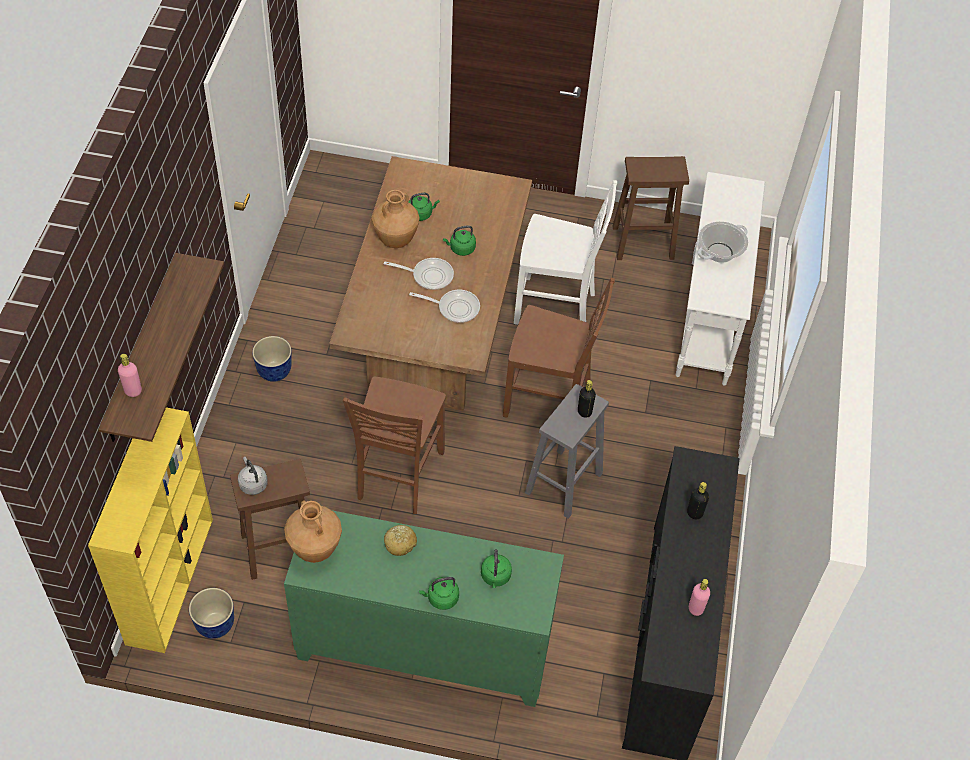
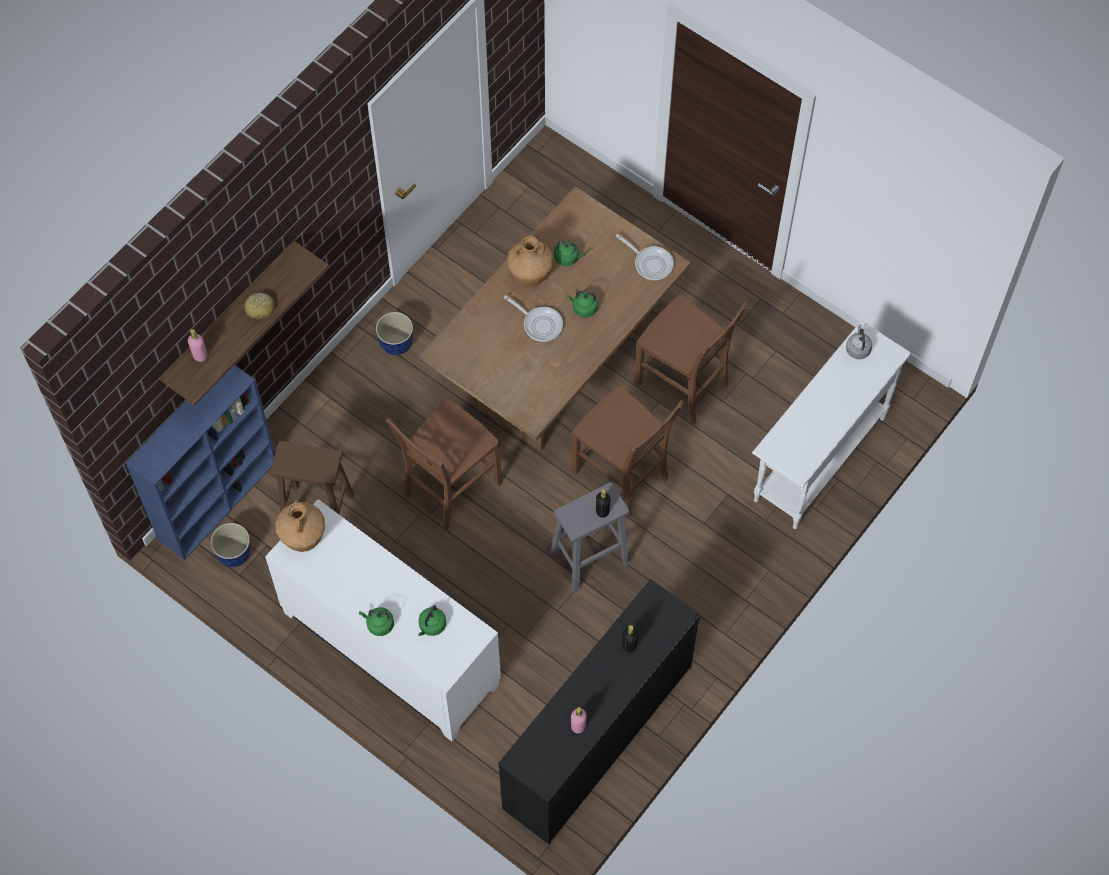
camera: 30 degrees right, 10 degrees up
(170, 579) = (218, 498): yellow bookcase -> blue bookcase
(252, 483) = (292, 456): grey kettle -> grey kettle (857, 348)
(400, 543) = (372, 563): bread -> bread (260, 308)
(424, 647) = (390, 649): green cabinet -> white cabinet
(455, 308) = (545, 365): frying pan -> frying pan (651, 263)
(556, 308) = (683, 385): white chair -> brown chair
(644, 242) = (808, 351): brown stool -> none
(719, 252) = (817, 409): cooking pot -> none

